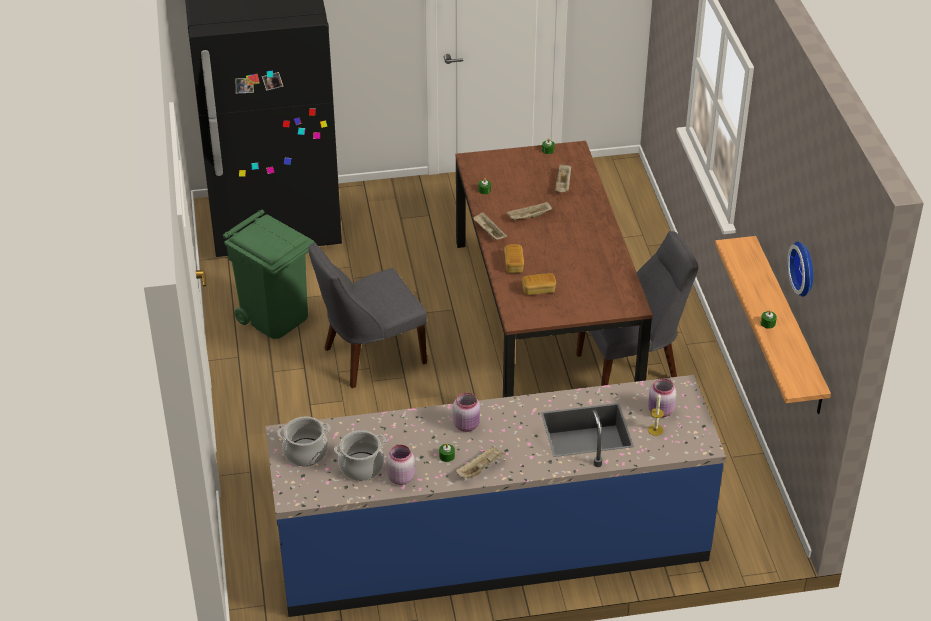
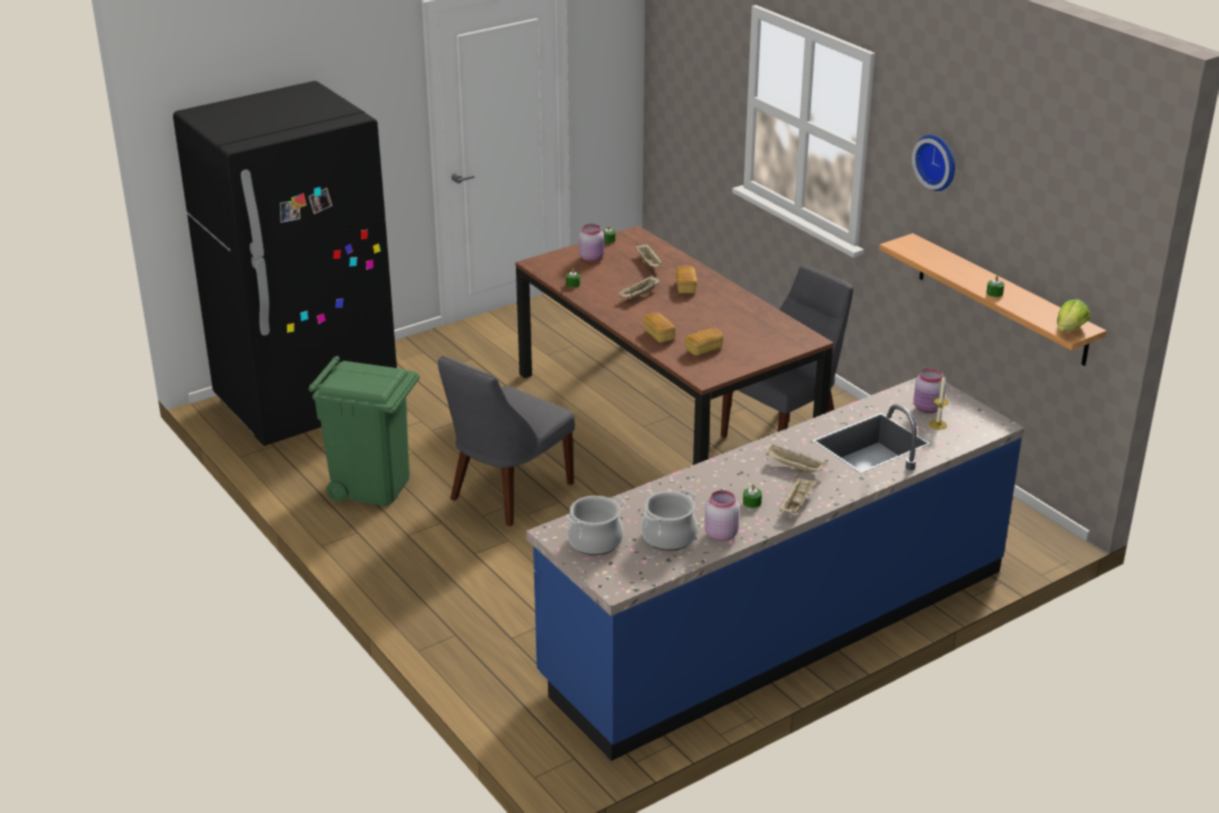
camera: 25 degrees left, 10 degrees down
(467, 425) = (747, 470): pink jar -> pink jar (592, 258)
(489, 232) = (609, 316): beige tray -> beige tray (794, 468)
(574, 220) = (685, 287): none -> bread
(798, 382) = (1070, 329): none -> lettuce
(805, 268) = (1027, 218): wall clock -> wall clock (937, 161)

